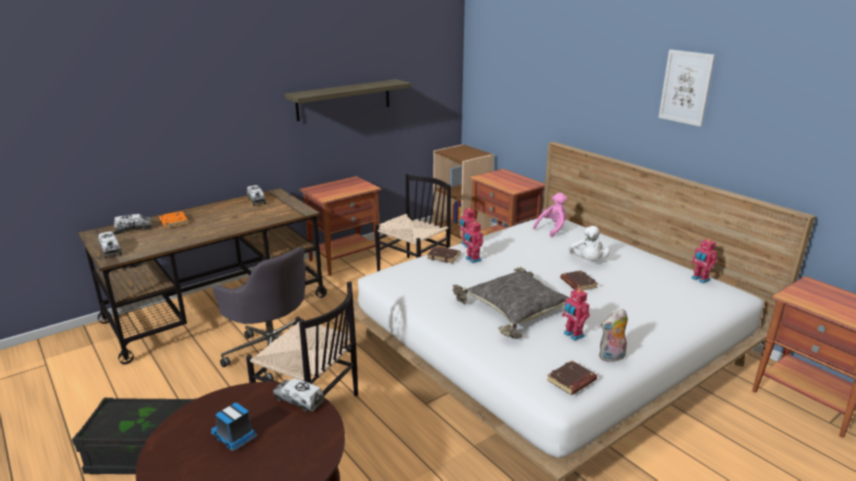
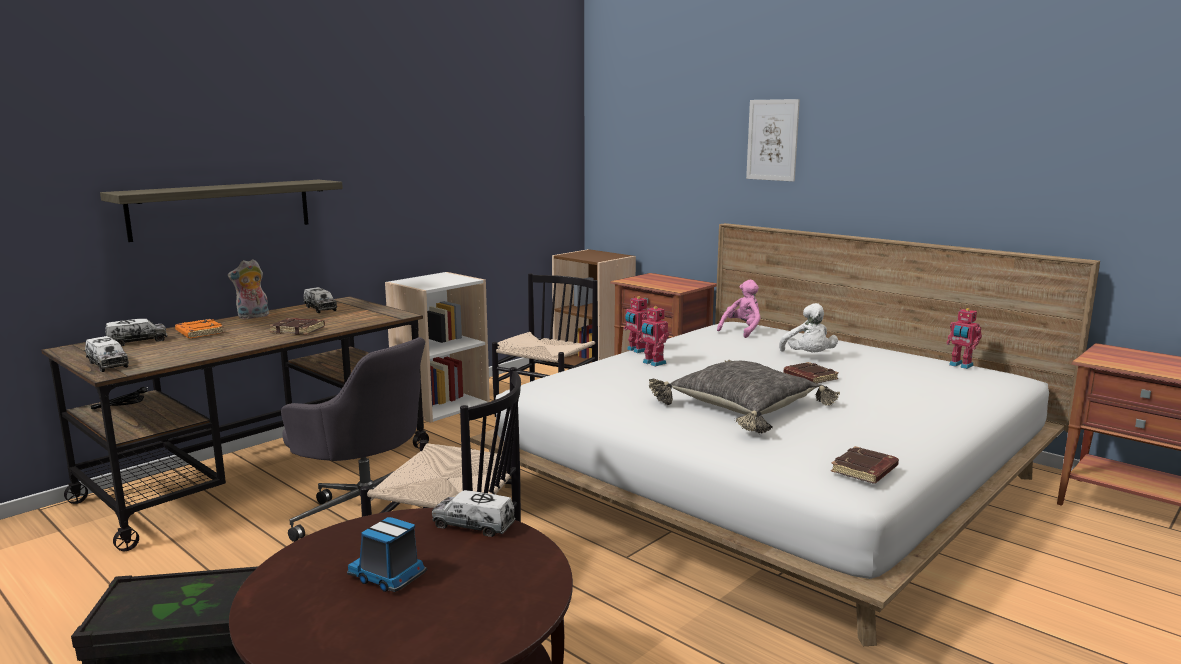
camera: 10 degrees left, 10 degrees down
(344, 99) = (436, 175): shelf -> shelf (222, 209)
(345, 259) = (441, 405): nightstand -> white bookcase
(444, 257) = (612, 363): brown book -> brown book (298, 330)
(573, 335) = (836, 425): toy robot -> none
(611, 357) = (901, 444): plush toy -> plush toy (252, 317)
(685, 87) = (905, 126): picture -> picture (772, 140)

